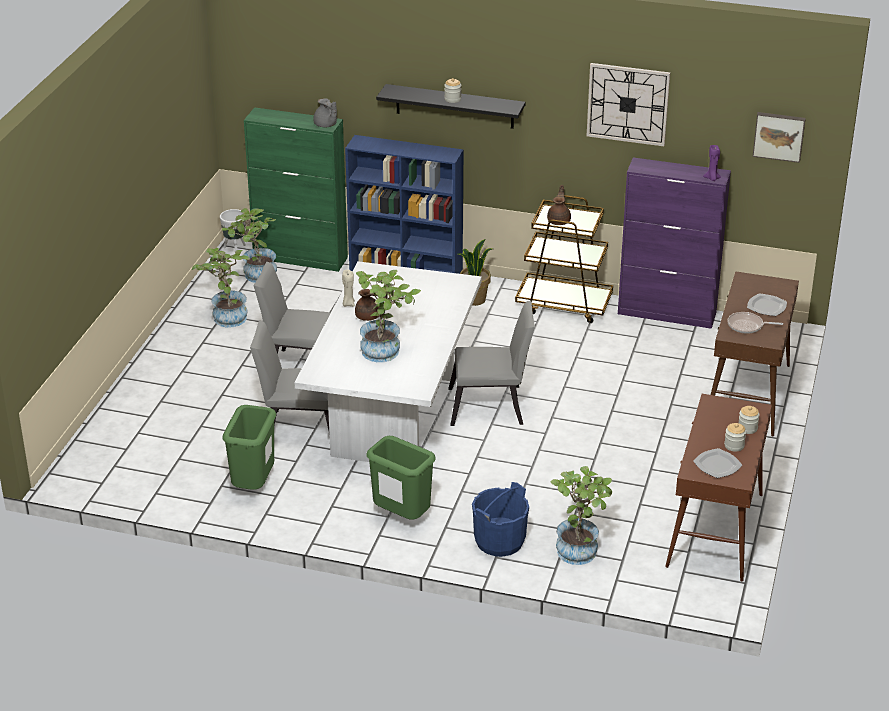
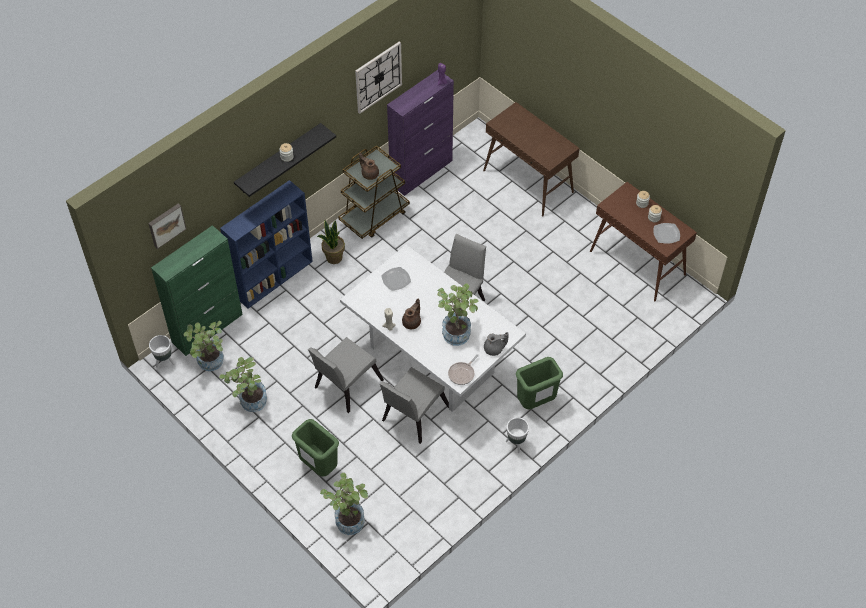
camera: 60 degrees left, 20 degrees up
(253, 486) = (455, 466): green trash can -> green trash can (318, 466)
(324, 522) = (516, 444): none -> white planter
(326, 125) = (214, 238): grey teapot -> grey teapot (494, 349)
(499, 541) = (587, 365): blue bucket -> none
(580, 548) = (616, 331): potted plant -> potted plant (348, 519)
(747, 326) = (546, 149): frying pan -> frying pan (462, 374)
(766, 306) = (532, 130): plate -> plate (395, 279)
(779, 136) = (457, 30): picture -> picture (166, 225)

